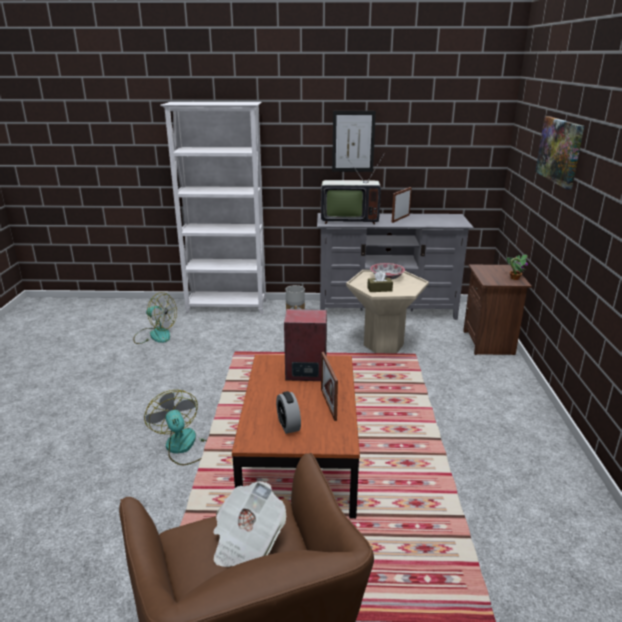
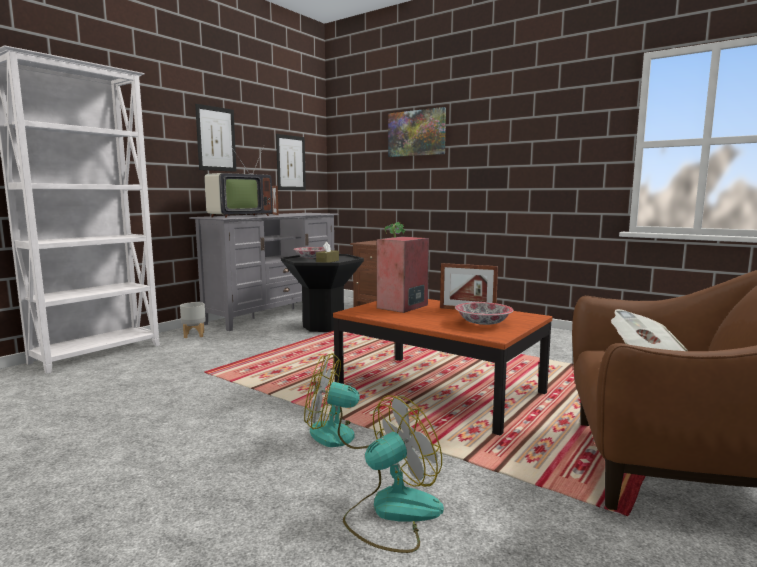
camera: 55 degrees left, 15 degrees down
(155, 335) = (49, 400): fan -> fan (392, 513)
(288, 425) = (483, 323): alarm clock -> bowl
(383, 345) = (323, 327): beige side table -> black side table
(448, 159) = (291, 163): none -> picture

